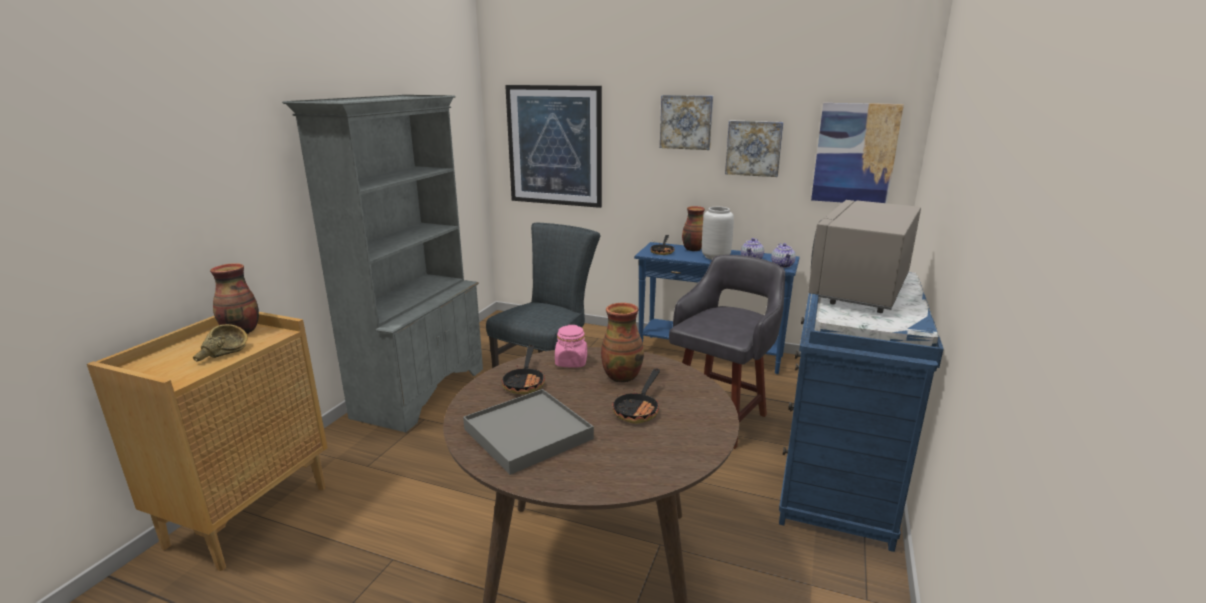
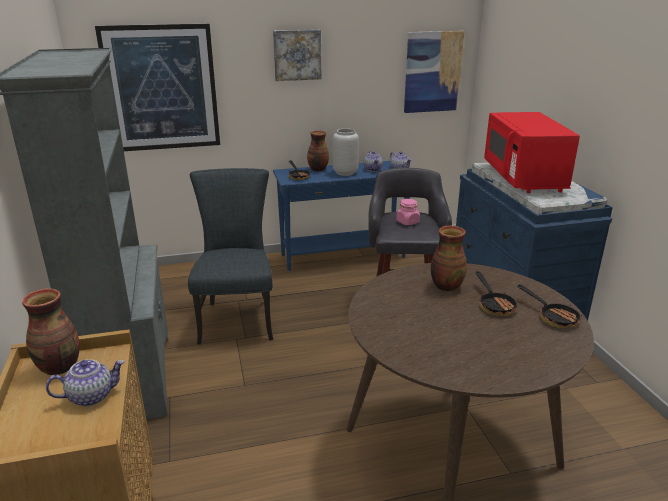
camera: 35 degrees left, 5 degrees up
(222, 354) = (91, 396): brown bowl -> teapot
(525, 382) = (393, 315): frying pan -> frying pan (553, 317)
(528, 434) = (461, 350): grey tray -> none
(571, 362) = (396, 288): pink jar -> pink jar (408, 222)
(754, 148) = (357, 74): picture -> none
(860, 288) = (523, 177): grey microwave -> red microwave

